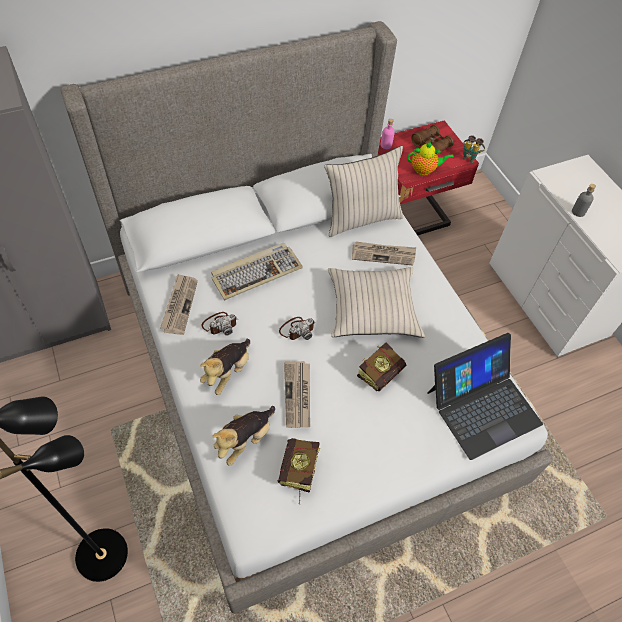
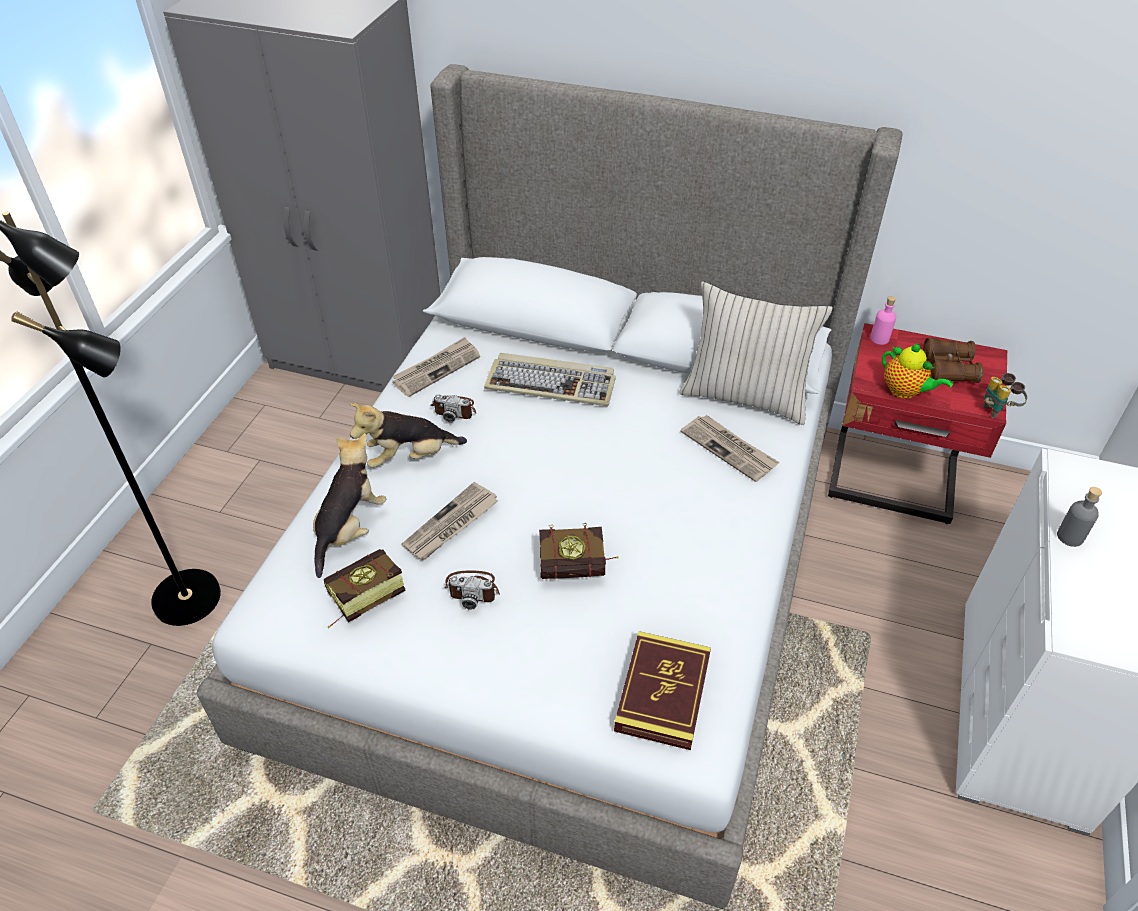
camera: 45 degrees right, 10 degrees down
(245, 440) = (350, 529): plush toy -> plush toy turned 120 degrees clockwise
(297, 329) = (529, 463): camera -> camera (473, 589)
(372, 308) = (645, 496): beige pillow -> none
(482, 406) = (662, 693): laptop -> book

